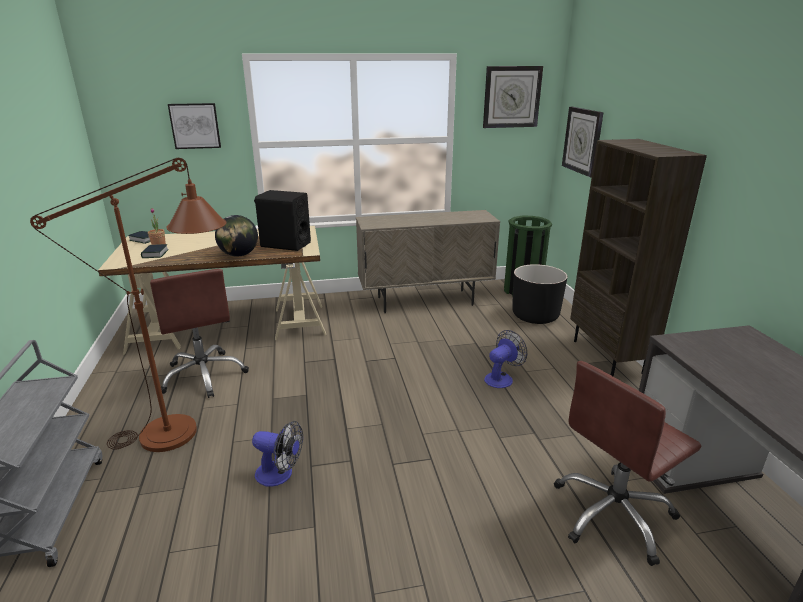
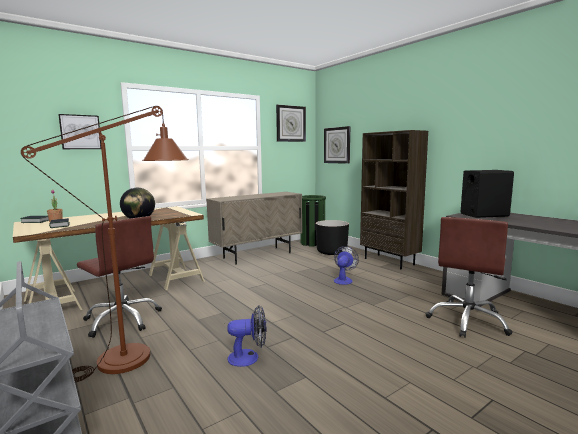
camera: 25 degrees left, 15 degrees down
(285, 244) = (169, 213): black speaker -> black speaker (484, 215)

